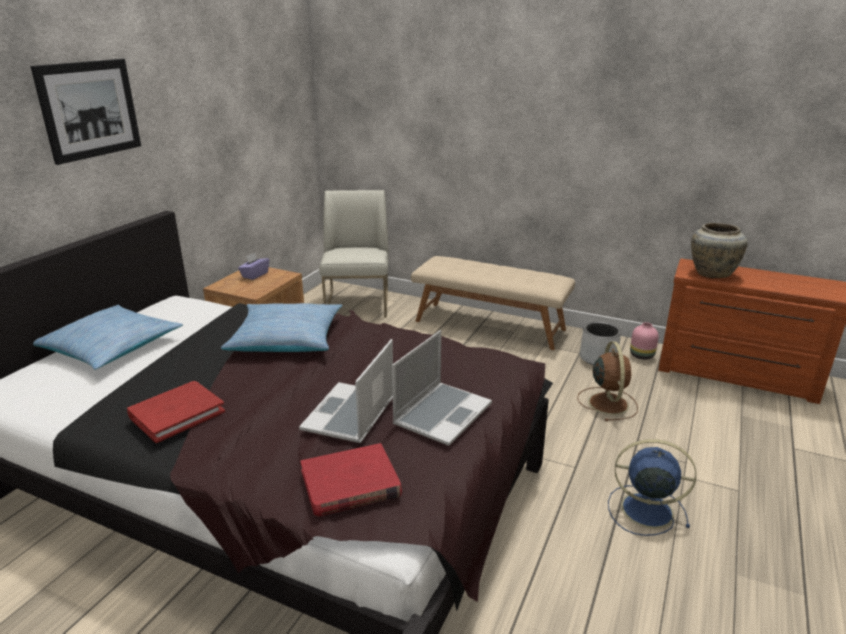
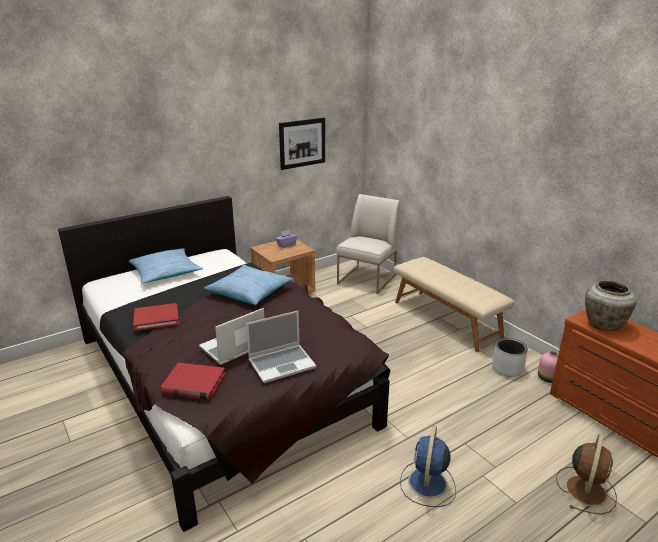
camera: 30 degrees right, 0 degrees up
(90, 109) = (185, 133): picture -> picture (302, 143)
(607, 402) = (479, 403): brown fan -> brown fan (586, 489)
(644, 510) = (427, 484): blue fan -> blue fan turned 120 degrees counterclockwise

